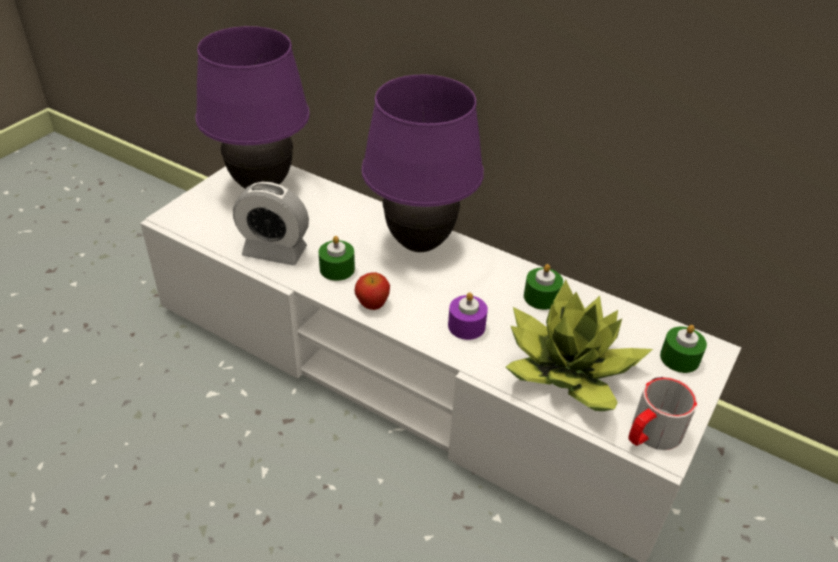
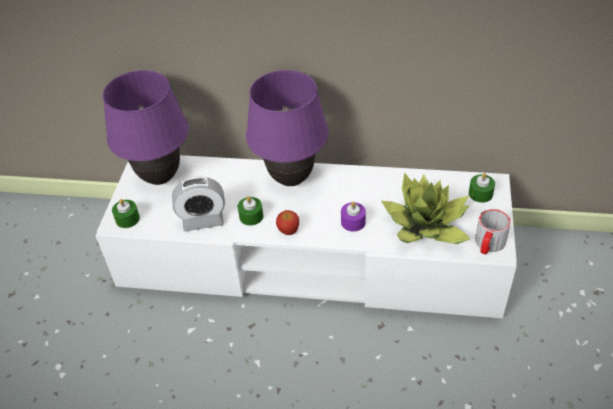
camera: 20 degrees left, 5 degrees up
(541, 297) = (385, 186): green candle -> green candle (127, 219)

